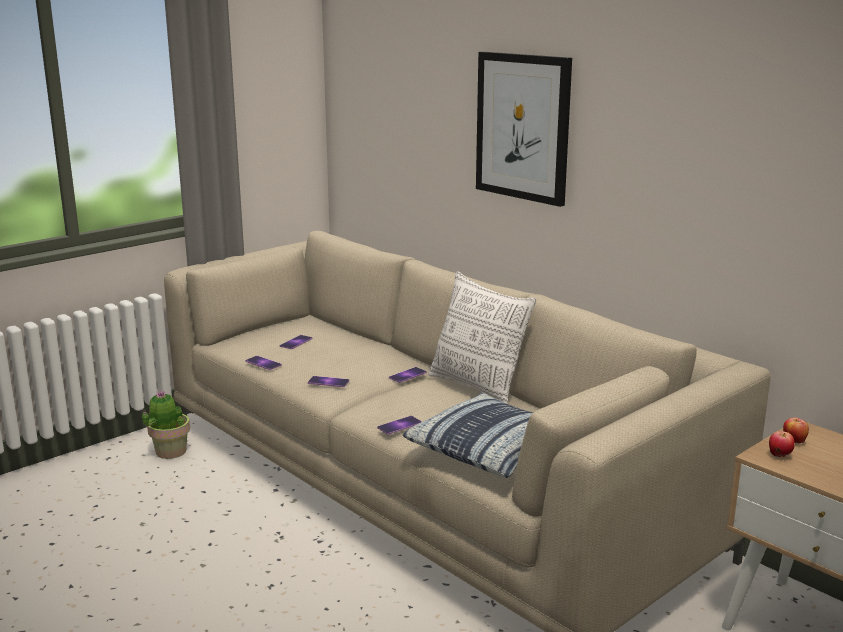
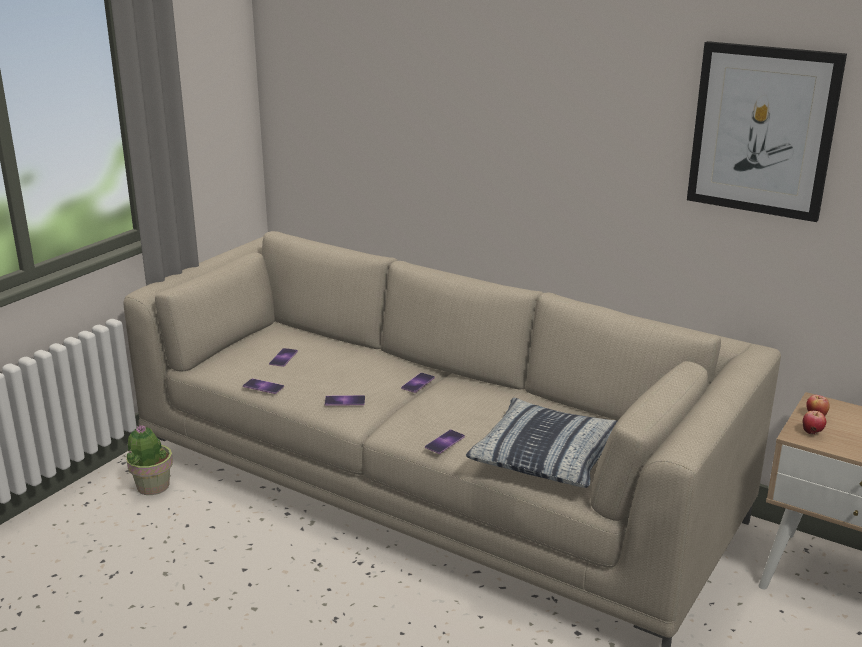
camera: 15 degrees left, 5 degrees up
(478, 388) = (494, 389): pillow -> none
(523, 127) = (509, 122): picture -> picture (762, 130)

